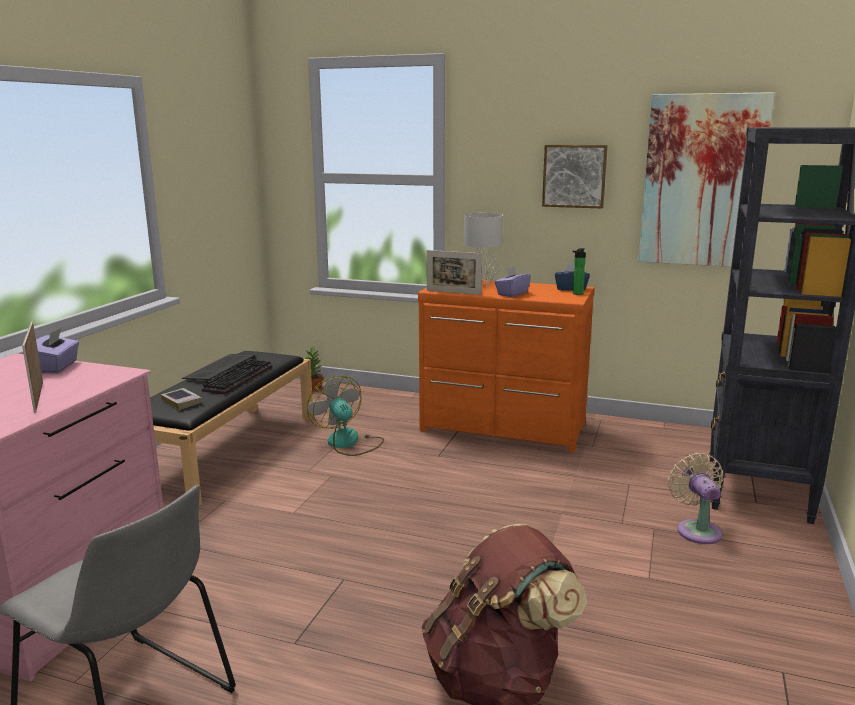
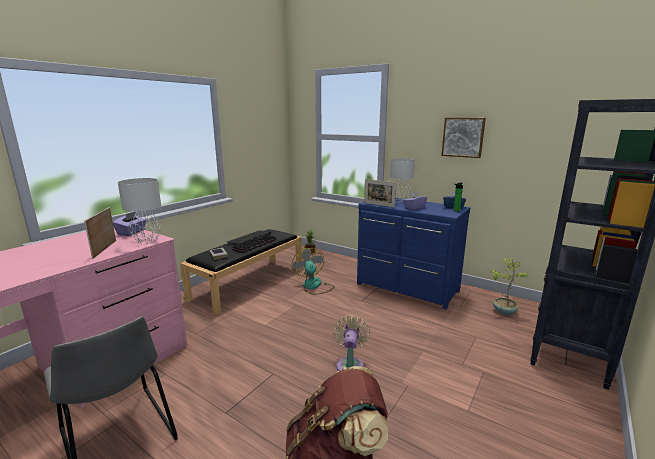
camera: 15 degrees right, 0 degrees up
(106, 378) = (147, 241): none -> grey table lamp
(503, 428) = (407, 288): orange dresser -> blue dresser
(657, 445) = (504, 311): none -> potted plant
(697, 530) = (514, 379): beige fan -> beige fan (350, 364)
(702, 181) = (550, 142): picture -> none

